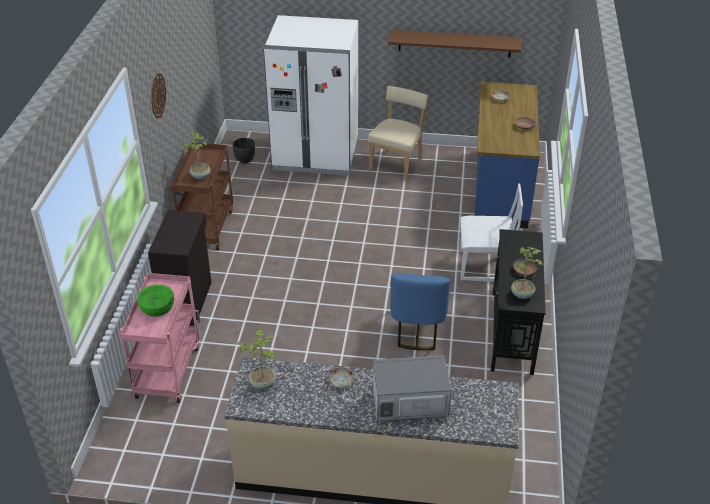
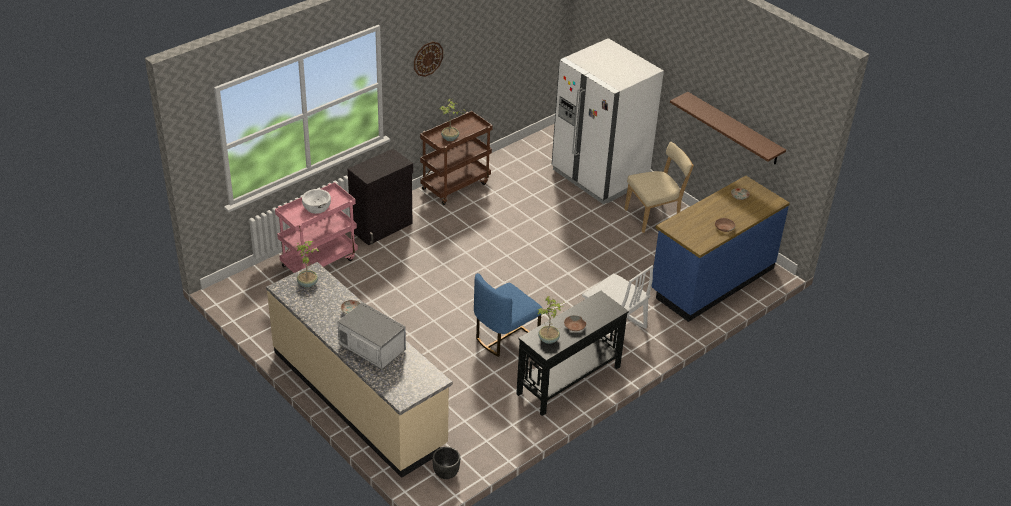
camera: 40 degrees right, 0 degrees up
(157, 307) = (317, 207): green bowl -> white bowl
(245, 160) = (542, 151): black planter -> black planter (446, 474)

